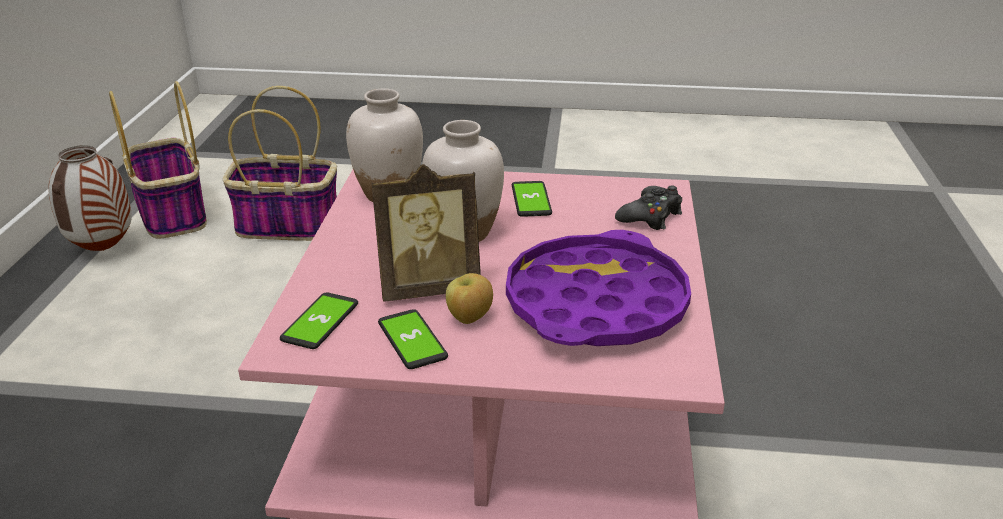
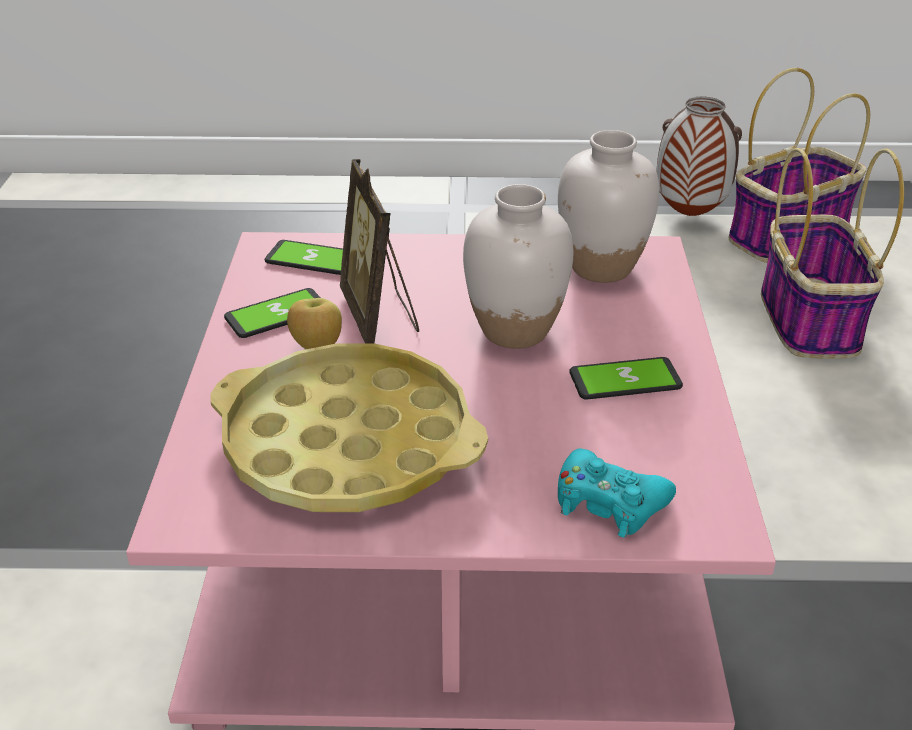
camera: 85 degrees right, 5 degrees up
(595, 304) = (348, 443): purple tray -> yellow tray
(650, 216) = (609, 503): black game controller -> turquoise game controller

